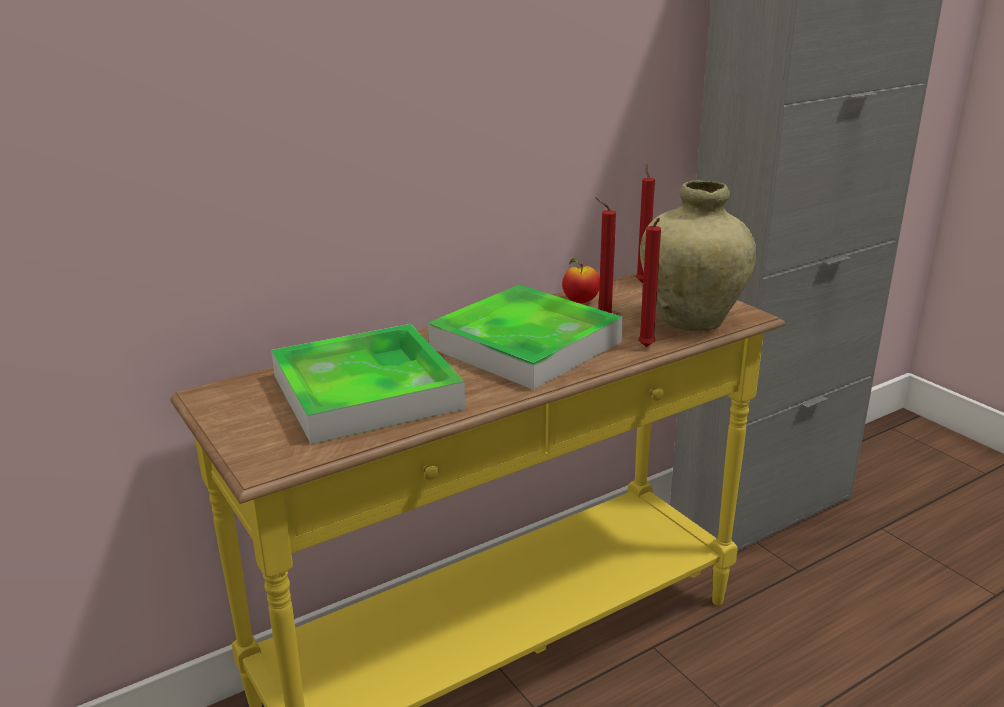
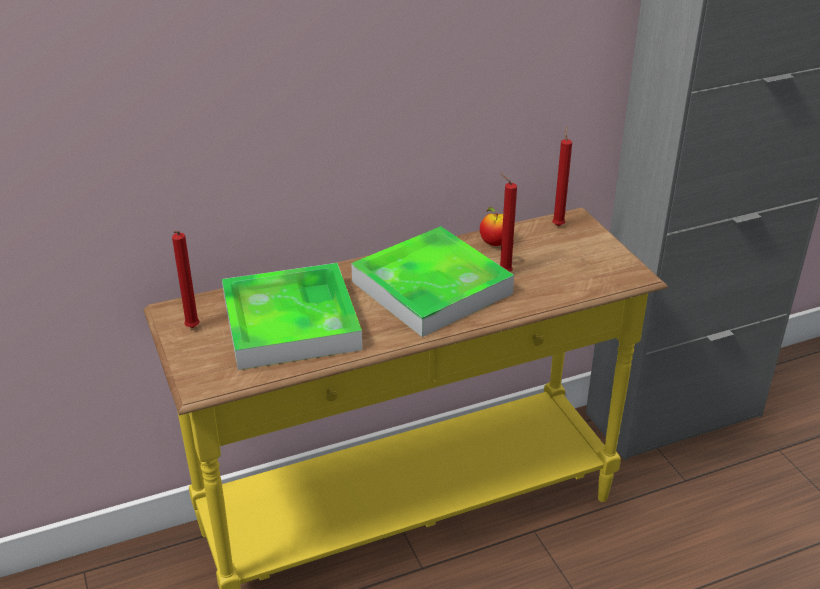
camera: 10 degrees right, 10 degrees up
(646, 348) = (531, 303): red candle -> red candle (192, 329)
(691, 321) = (582, 277): beige vase -> none

